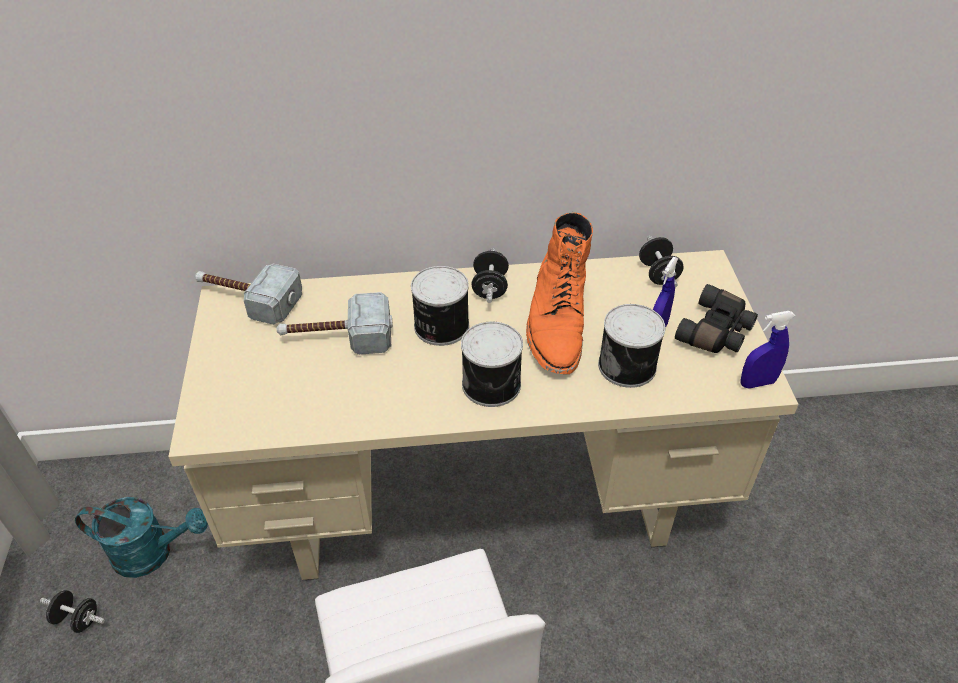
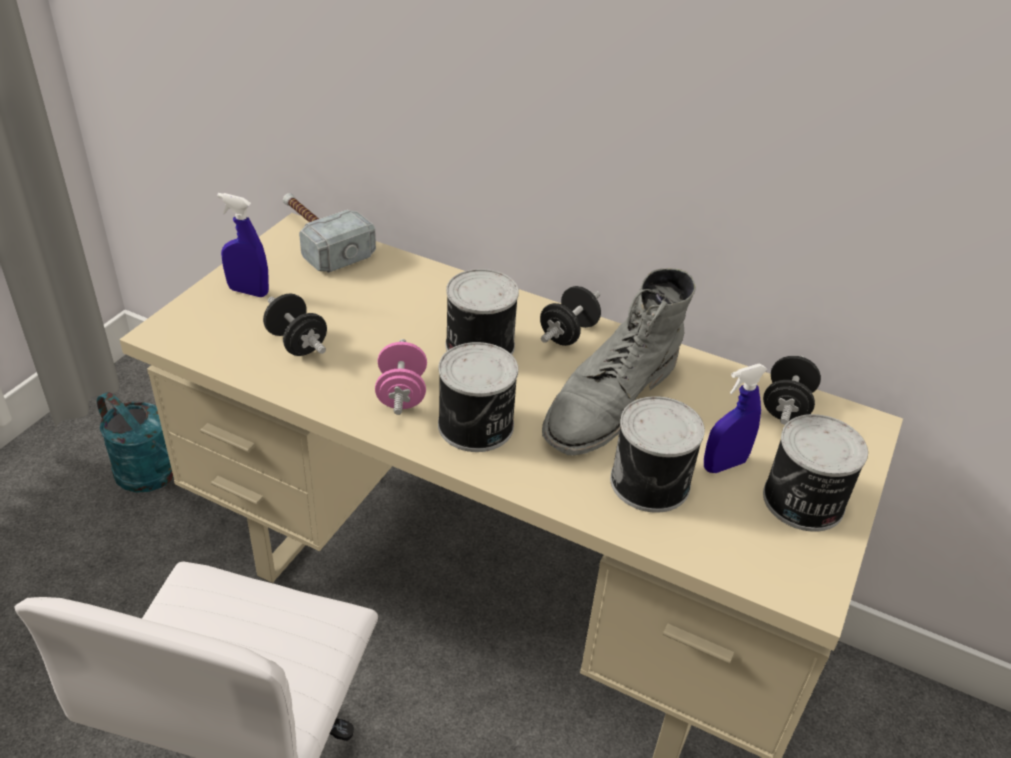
camera: 30 degrees right, 5 degrees down
(77, 619) = (52, 497): black dumbbell -> black dumbbell (297, 343)
(337, 337) = (366, 309): hammer -> none
(422, 388) = (401, 394): none -> pink dumbbell
(557, 323) = (609, 401): orange boot -> grey boot
(716, 332) = (803, 502): black binoculars -> can
(757, 383) = (803, 584): blue spray bottle -> blue spray bottle (248, 291)

